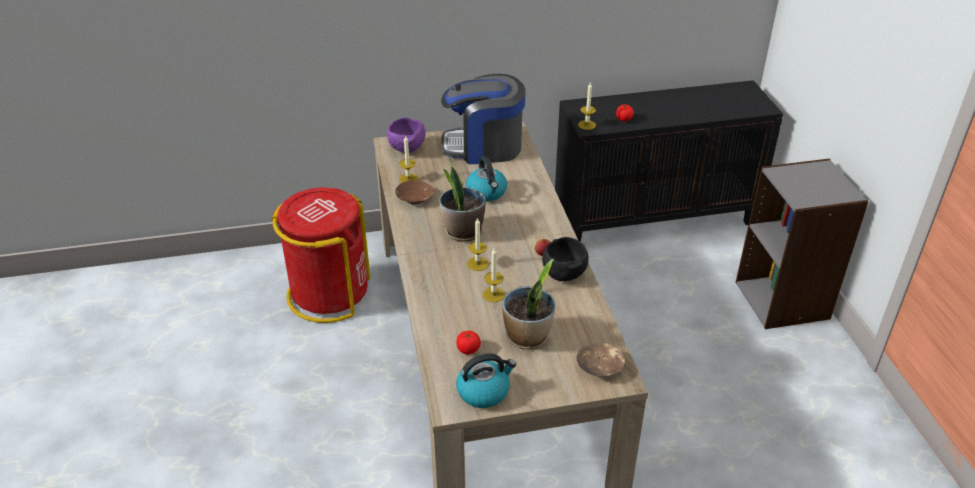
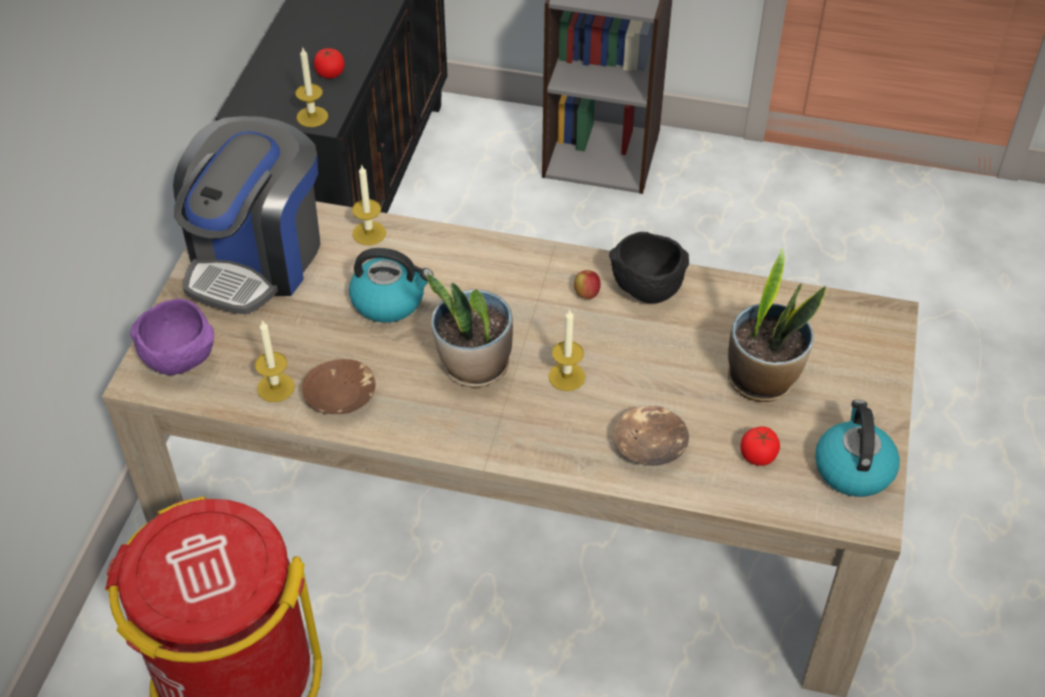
camera: 65 degrees left, 10 degrees up
(493, 294) = (650, 384): candle -> candle (369, 233)
(600, 367) = (855, 328): brown bowl -> brown bowl (650, 446)

